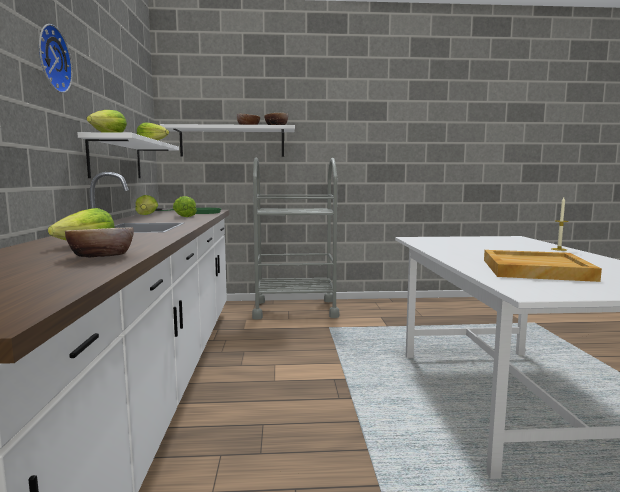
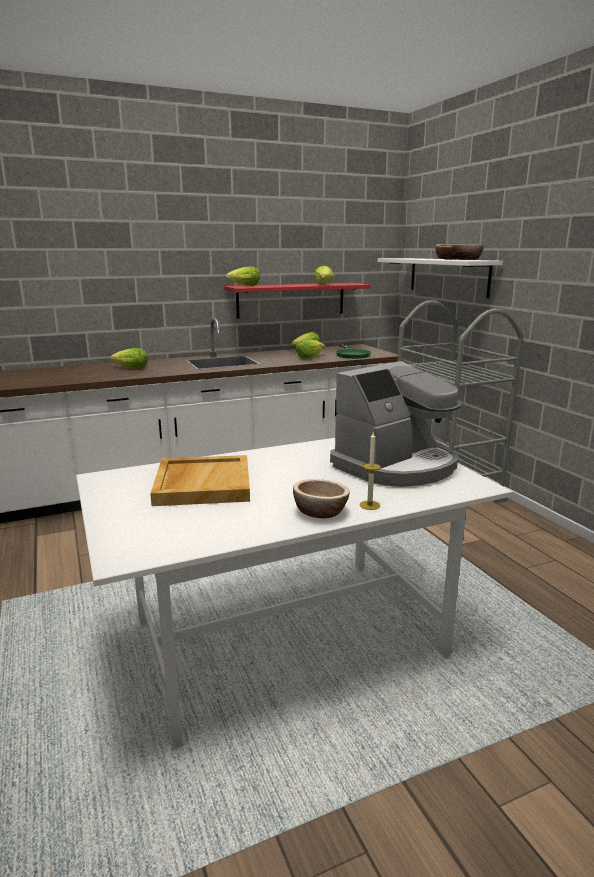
camera: 70 degrees right, 10 degrees up
(51, 59) = (192, 240): wall clock -> none
(102, 256) = (91, 377): bowl -> bowl (320, 512)
(116, 159) = (291, 300): white shelf -> red shelf
(481, 241) = (396, 466): none -> coffee machine

